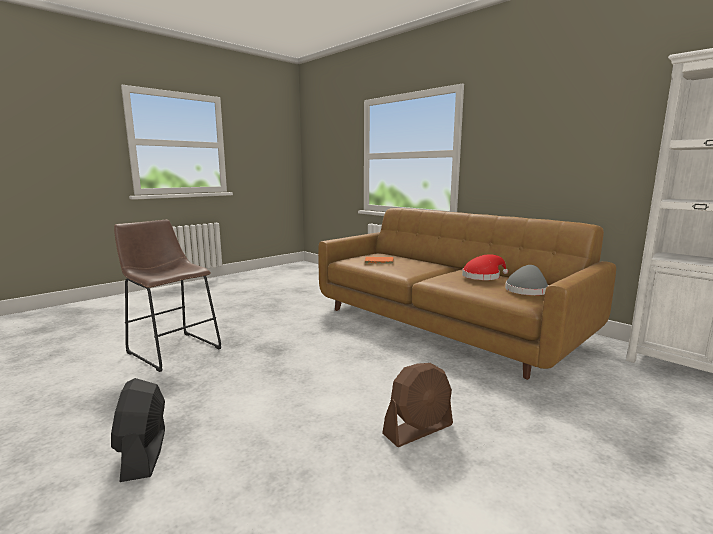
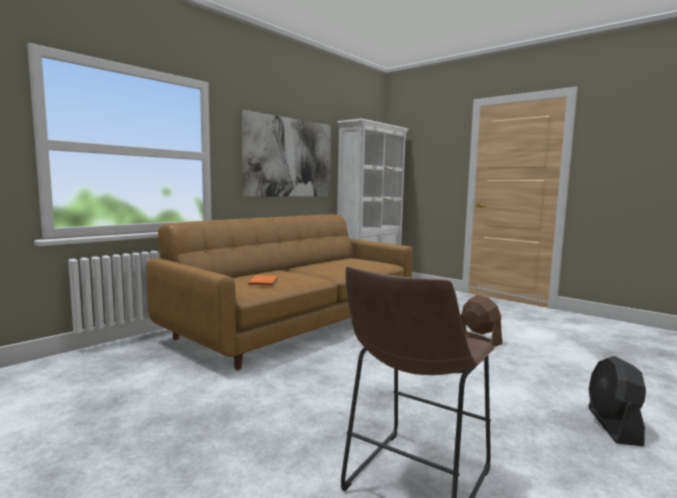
camera: 95 degrees left, 5 degrees down
(144, 454) = (613, 426): black fan -> black fan turned 120 degrees clockwise
(483, 276) = (336, 263): red hat -> none
(526, 290) = (365, 261): grey hat -> none
(562, 143) = (289, 157): none -> picture

